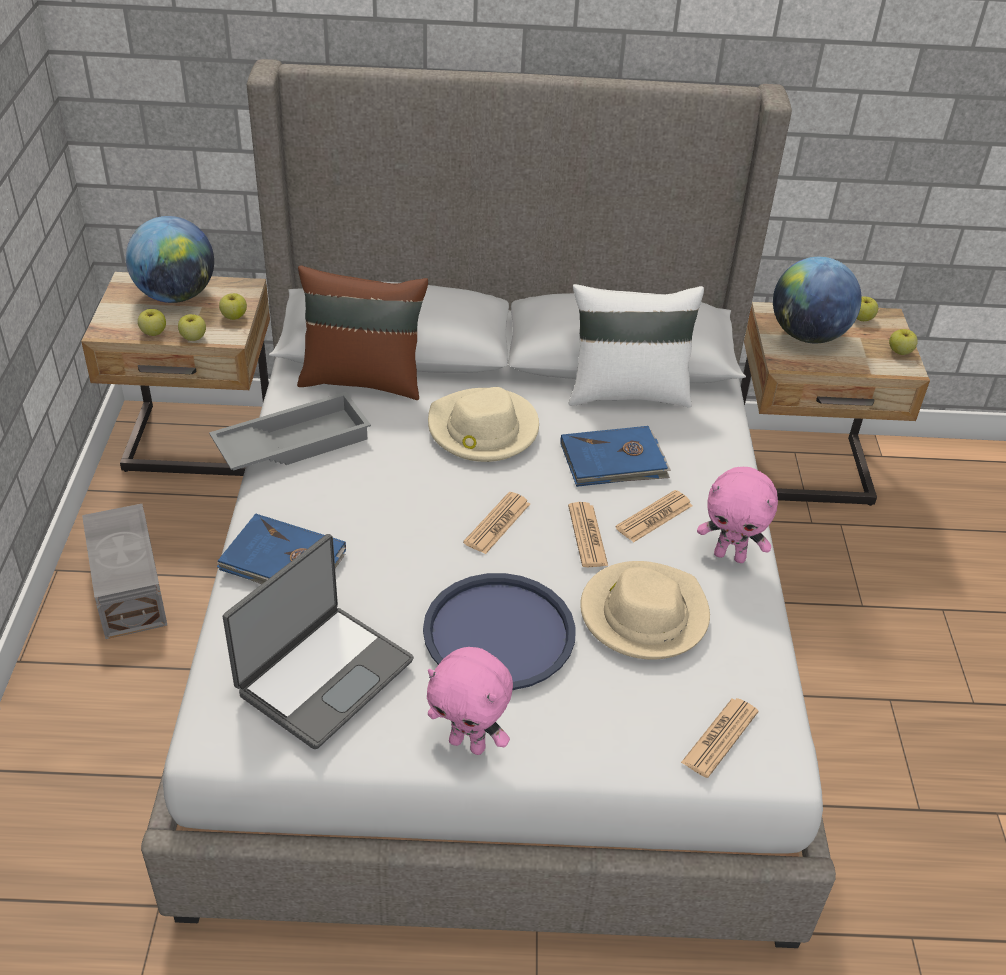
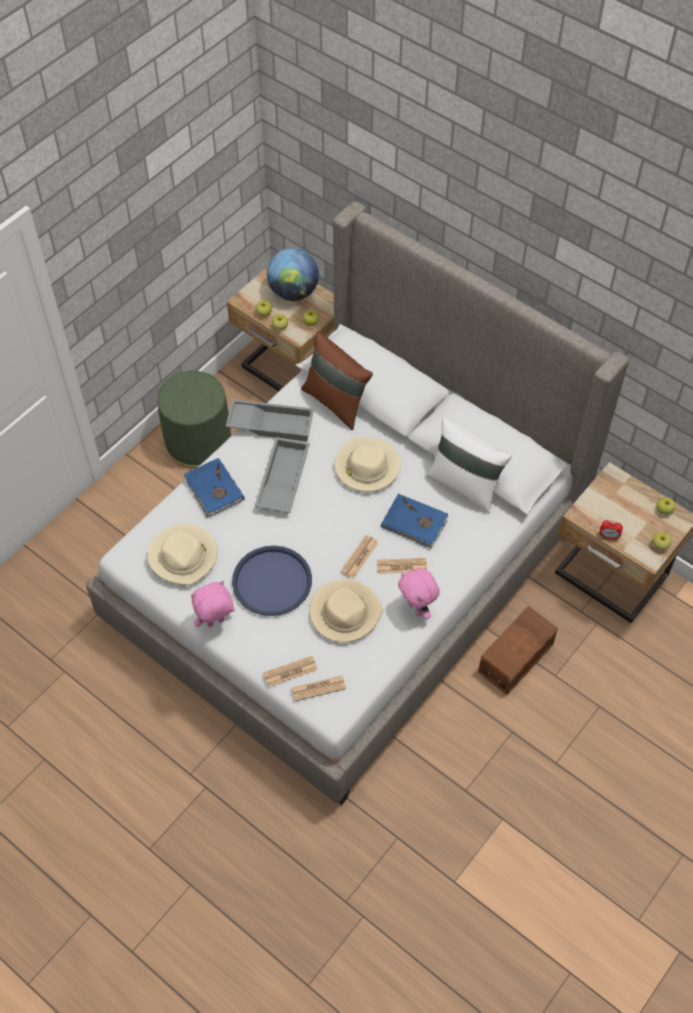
camera: 40 degrees right, 15 degrees up
(130, 588) = (198, 442): grey storage box -> green ottoman
(323, 675) = (183, 556): laptop -> beige hat
(378, 499) = (282, 479): none -> grey tray
(468, 743) = (215, 623): pink plush toy -> pink plush toy turned 90 degrees clockwise
(497, 523) = (323, 525): newspaper -> newspaper (290, 671)
(803, 612) = (517, 658): none -> brown storage box
(807, 335) = (615, 504): globe -> none
(840, 368) = (608, 536): none -> alarm clock

